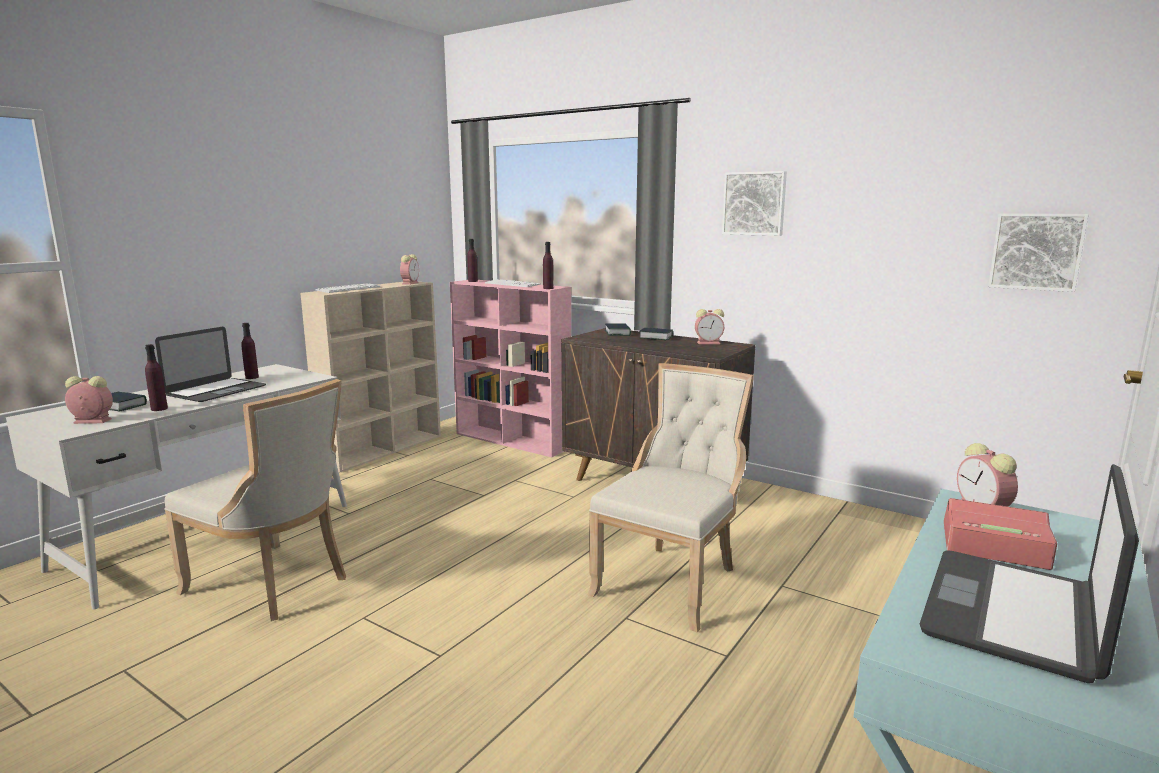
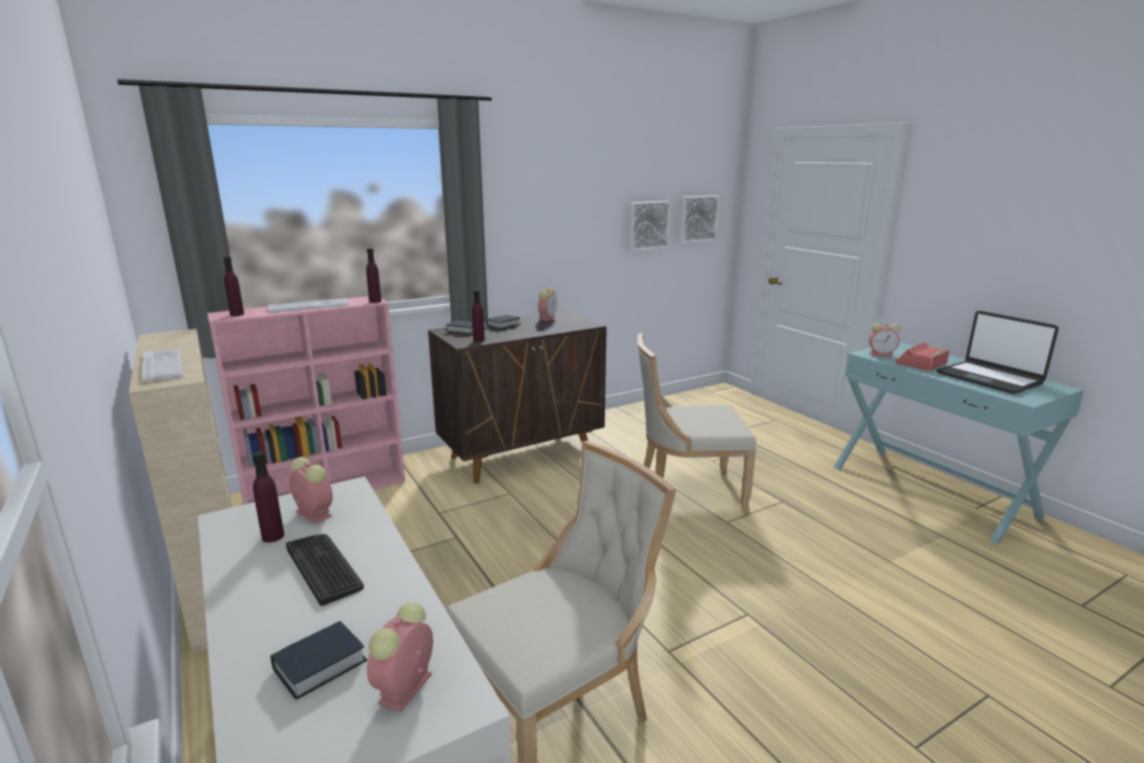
camera: 65 degrees left, 5 degrees up
(159, 409) = (392, 618): purple bottle -> purple bottle (479, 340)
(216, 390) = (324, 567): laptop -> keyboard
(410, 283) = (176, 336): alarm clock -> alarm clock (312, 513)
(671, 581) = (686, 492): beige chair -> beige chair turned 60 degrees counterclockwise
(754, 203) = (540, 194): picture -> picture (647, 225)

